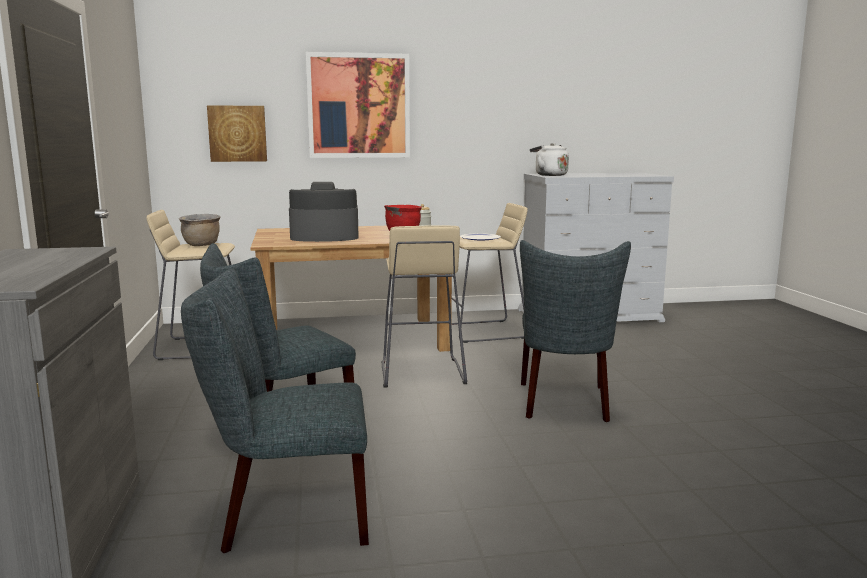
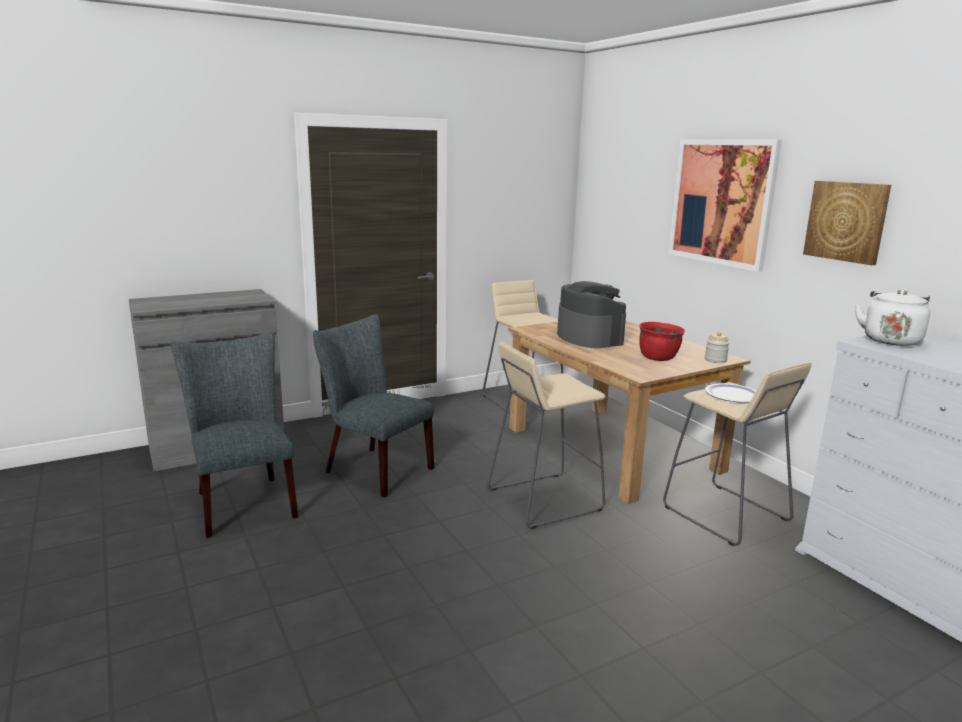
camera: 70 degrees right, 5 degrees up
(202, 245) = (534, 316): brown cooking pot -> none
(237, 133) = (625, 220): picture -> picture (846, 221)
(565, 404) = (513, 599): grey chair -> none

